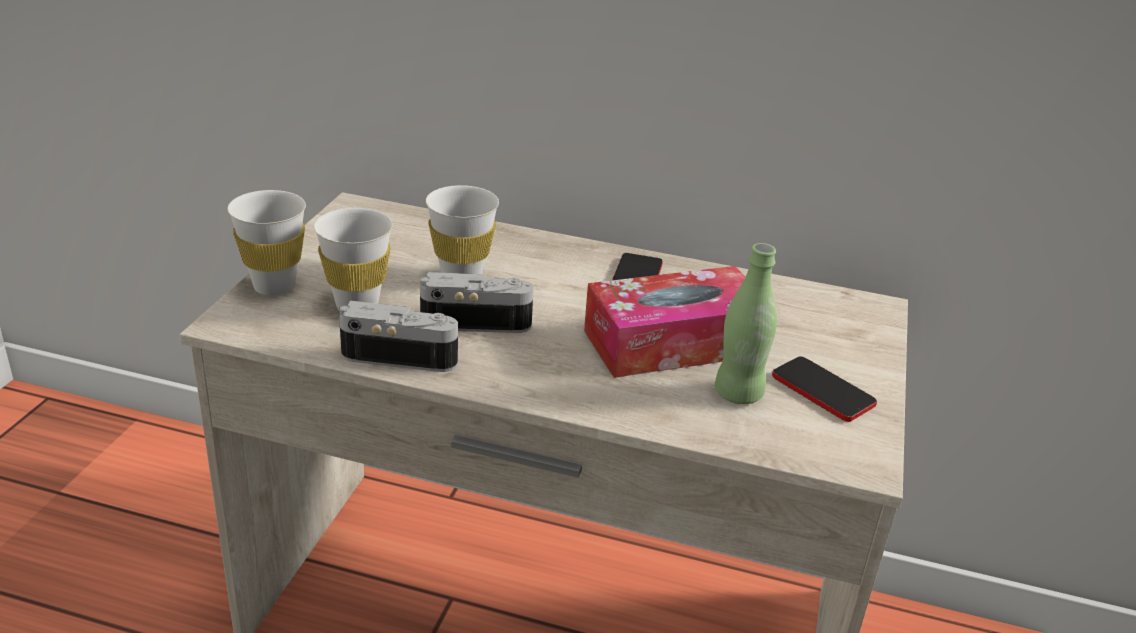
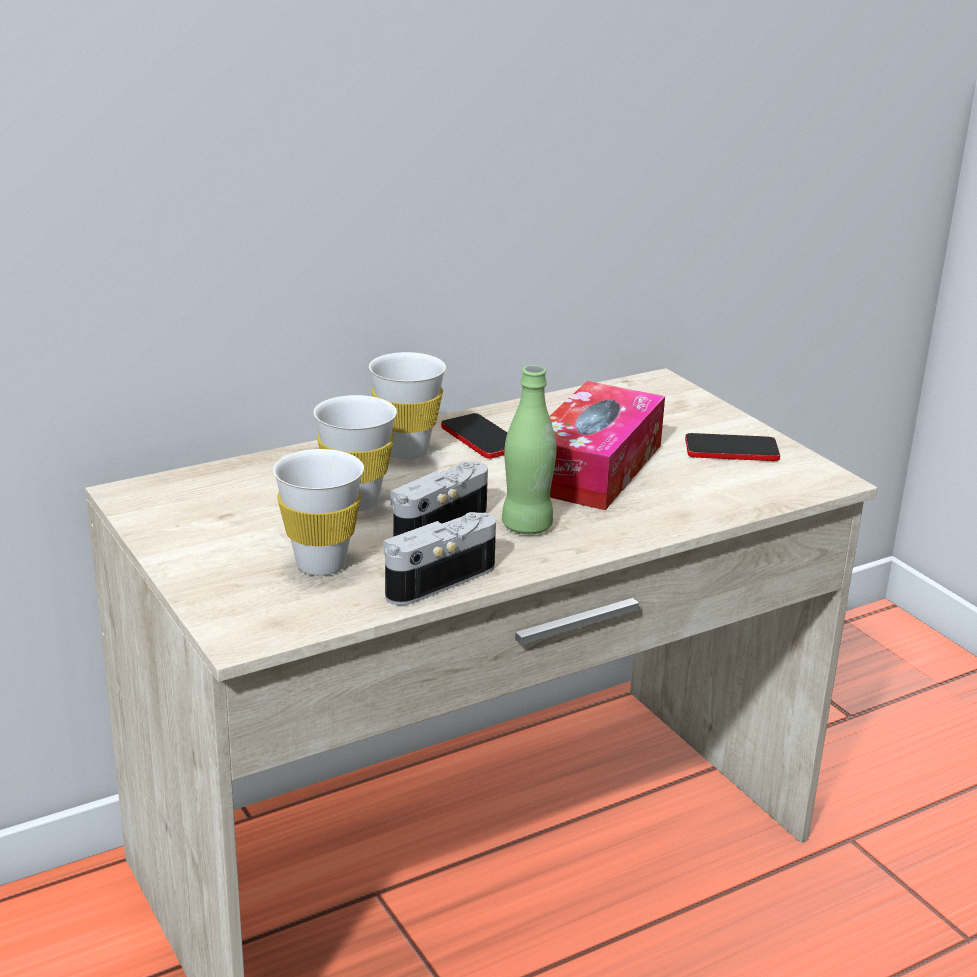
camera: 45 degrees left, 5 degrees down
(274, 286) = (214, 589): white cup -> white cup (407, 452)
(738, 393) = (693, 478): green bottle -> green bottle (527, 526)

